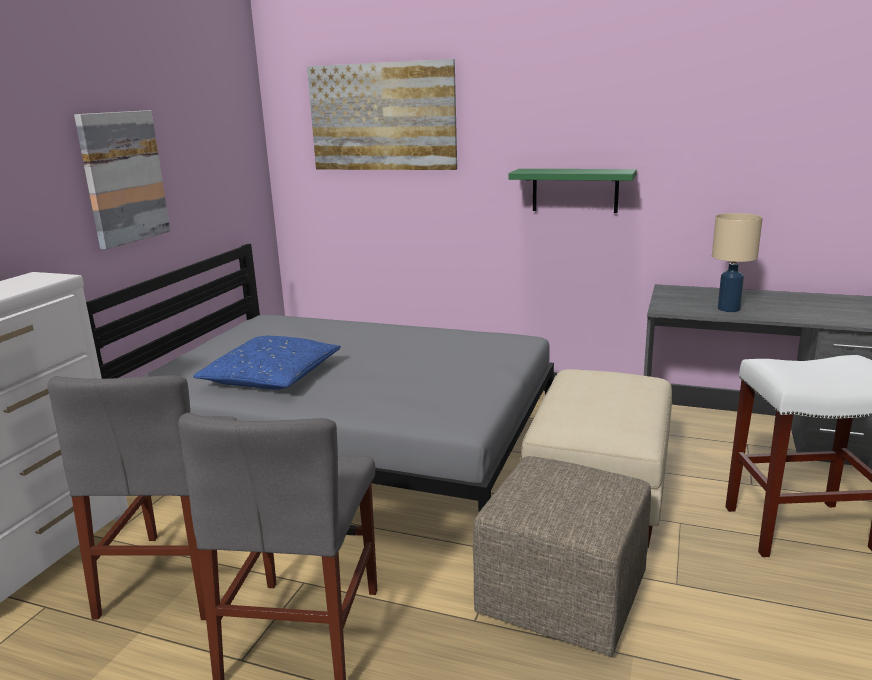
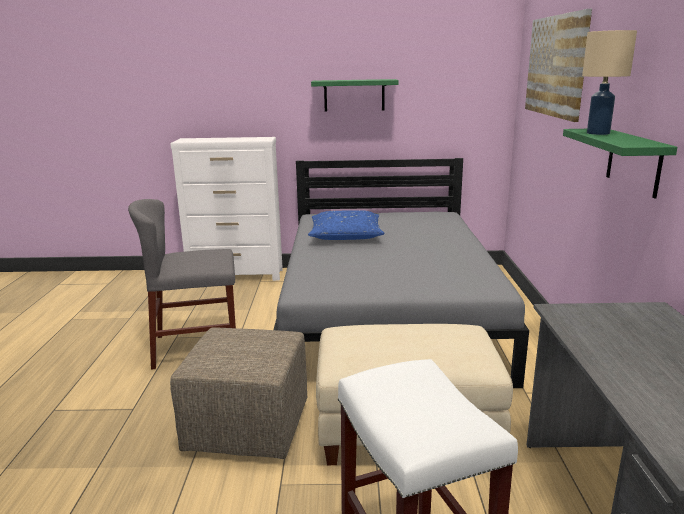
camera: 70 degrees right, 0 degrees up
(123, 177) = (354, 95): picture -> green shelf
(177, 574) = (236, 304): grey chair -> none
(728, 309) = (607, 345): beige table lamp -> beige table lamp (597, 133)

